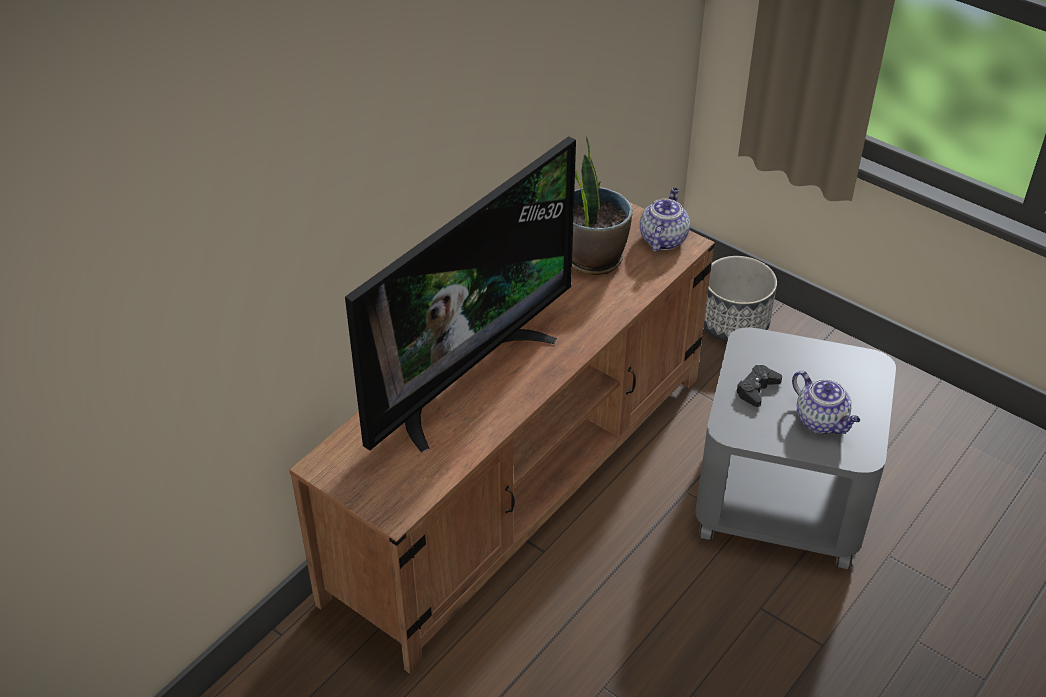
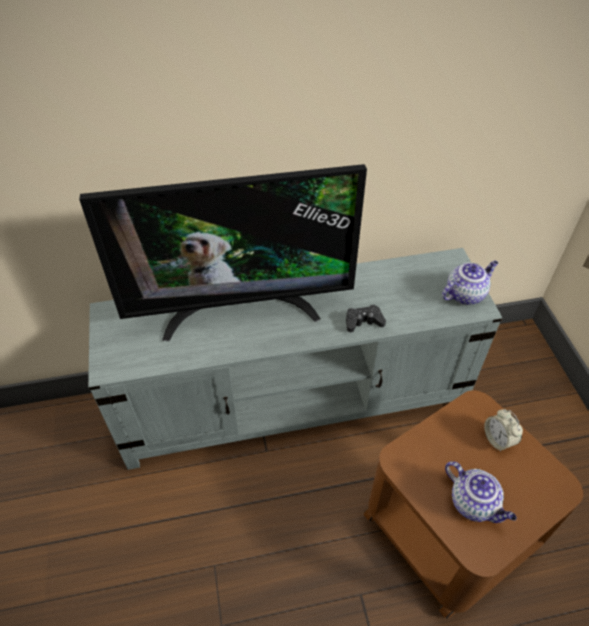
camera: 40 degrees right, 5 degrees up
(521, 483) = (295, 400): brown tv stand -> grey tv stand
(592, 258) = (402, 280): potted plant -> none
(734, 322) = (528, 385): planter -> none
(757, 389) = (447, 444): black game controller -> black game controller (363, 321)
(782, 495) = (451, 526): grey side table -> brown side table
(792, 359) = (498, 439): none -> alarm clock
(822, 421) = (474, 503): teapot -> teapot turned 45 degrees counterclockwise

